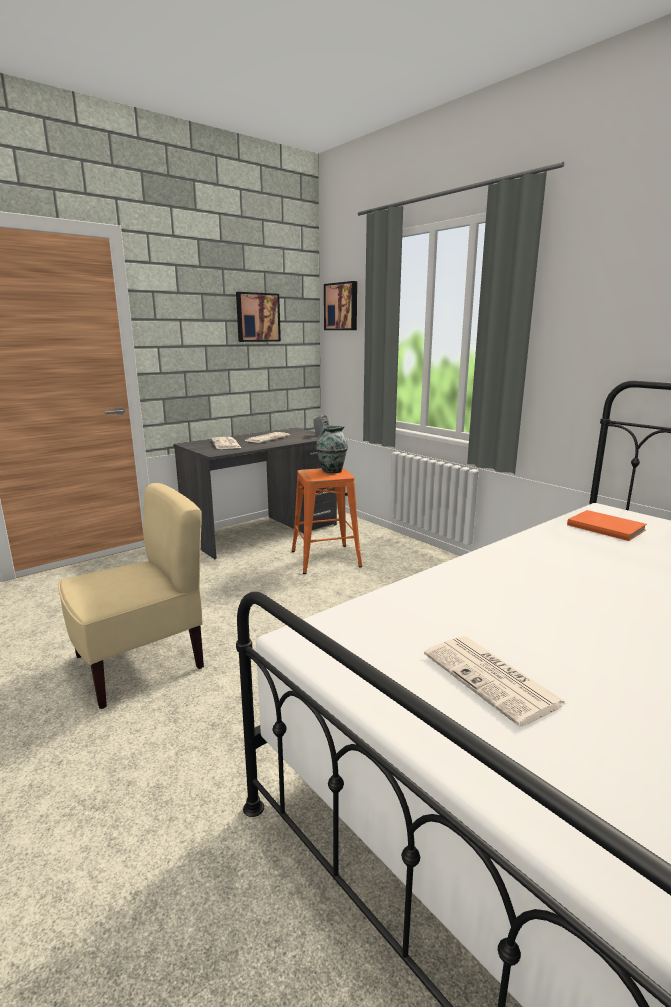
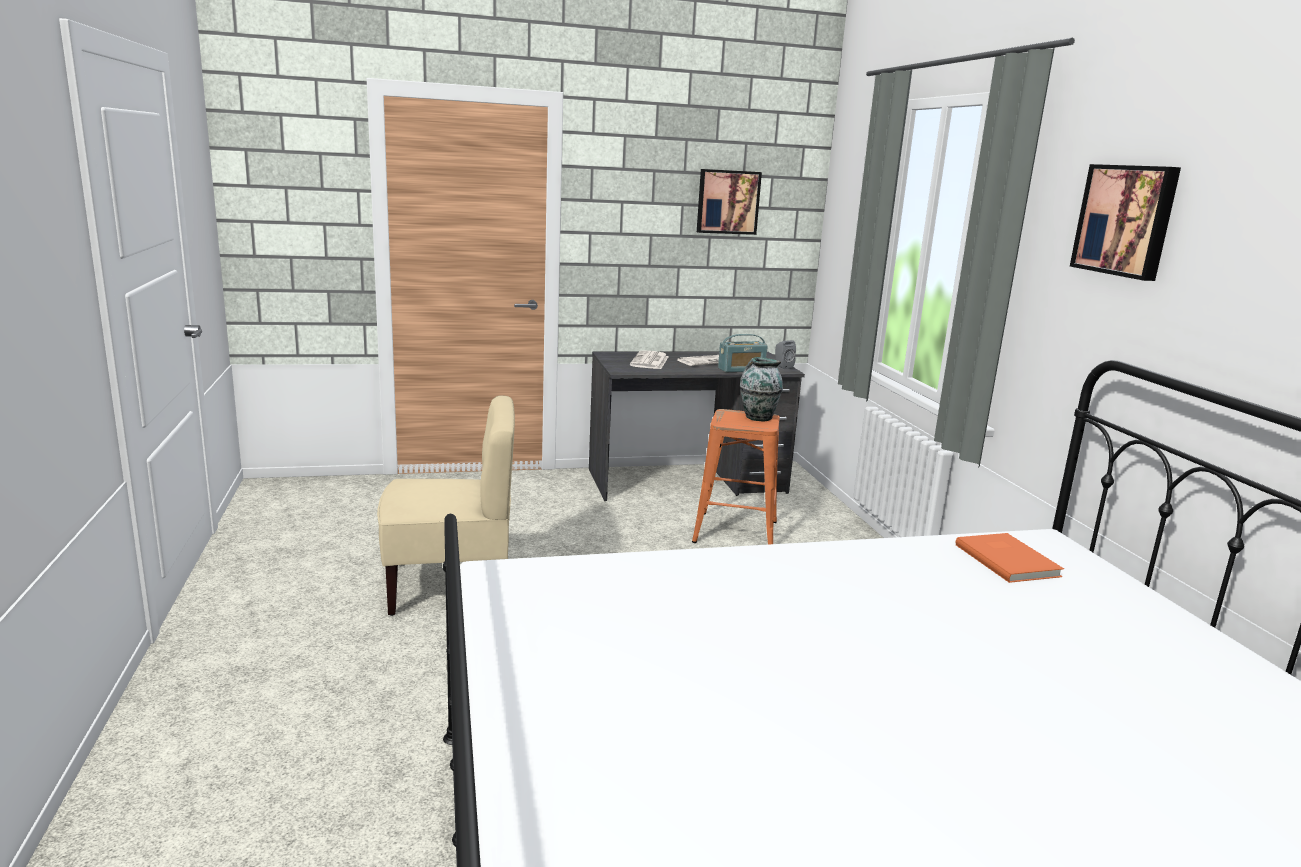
camera: 25 degrees right, 0 degrees up
(296, 440) = (741, 369): none -> radio
(342, 306) = (846, 194): picture -> picture (1126, 220)
(493, 679) = (616, 652): newspaper -> none

